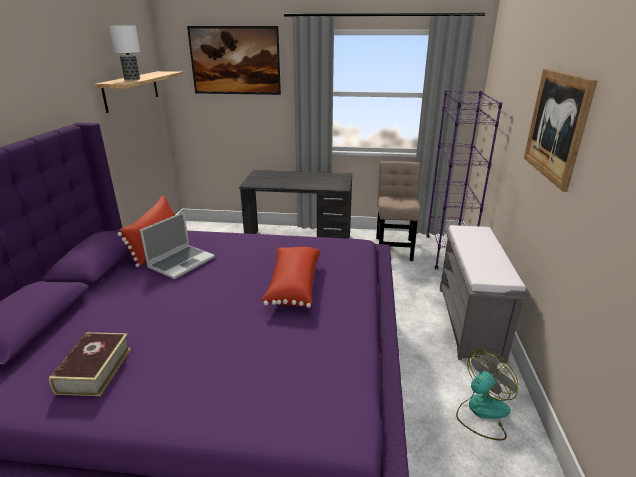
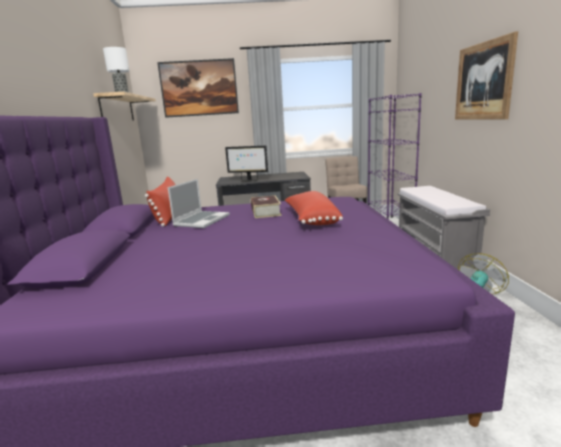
camera: 10 degrees left, 10 degrees down
(95, 370) = (174, 277): book -> book (265, 212)
(278, 184) = (248, 180): none -> monitor

